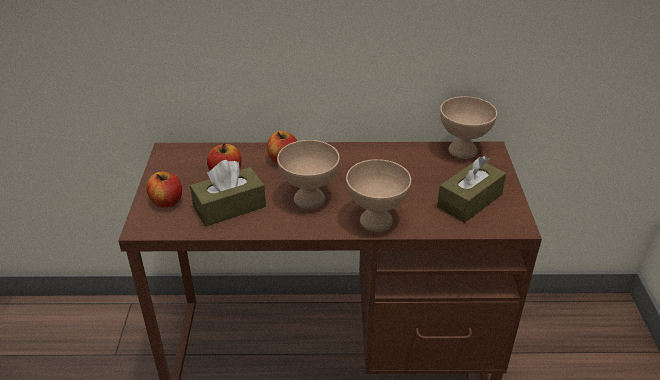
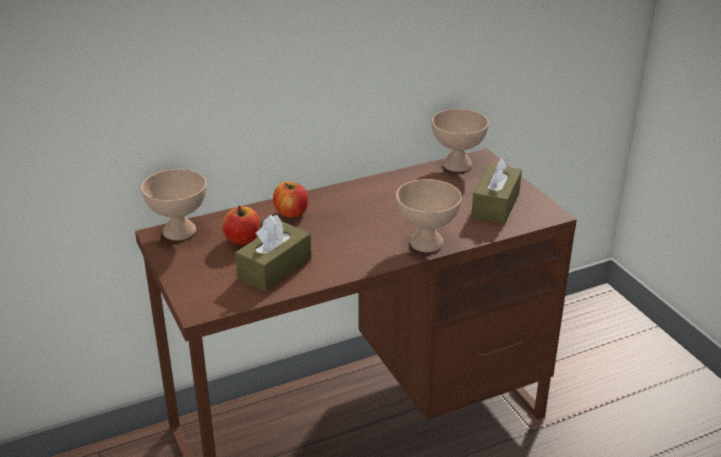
camera: 25 degrees left, 5 degrees down
(167, 201) = (203, 280): apple -> none
(309, 199) = (347, 240): beige bowl -> beige bowl (179, 231)

